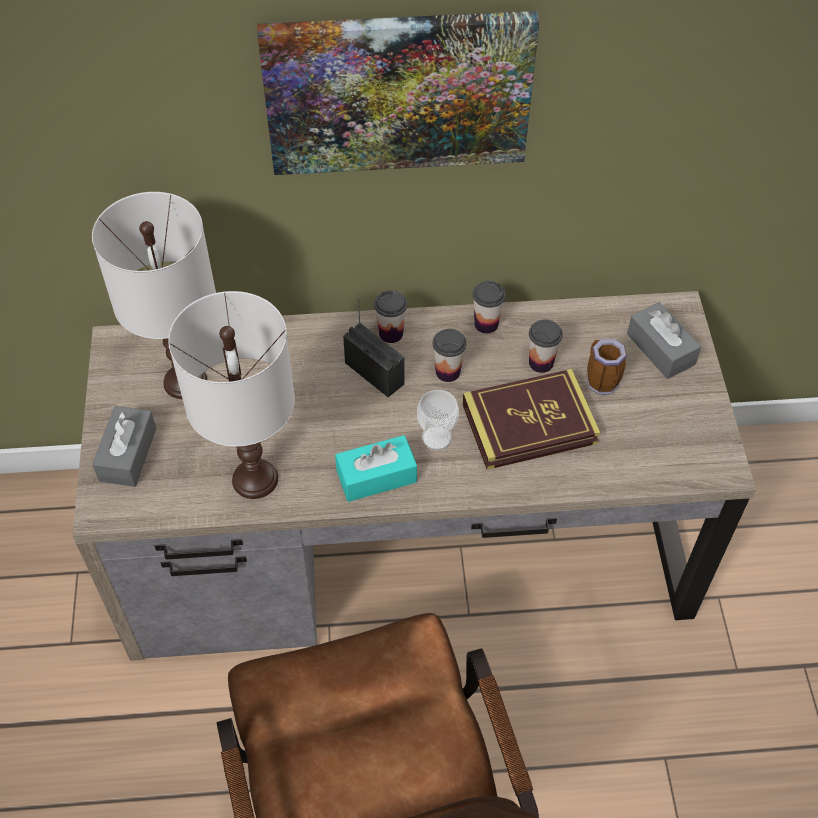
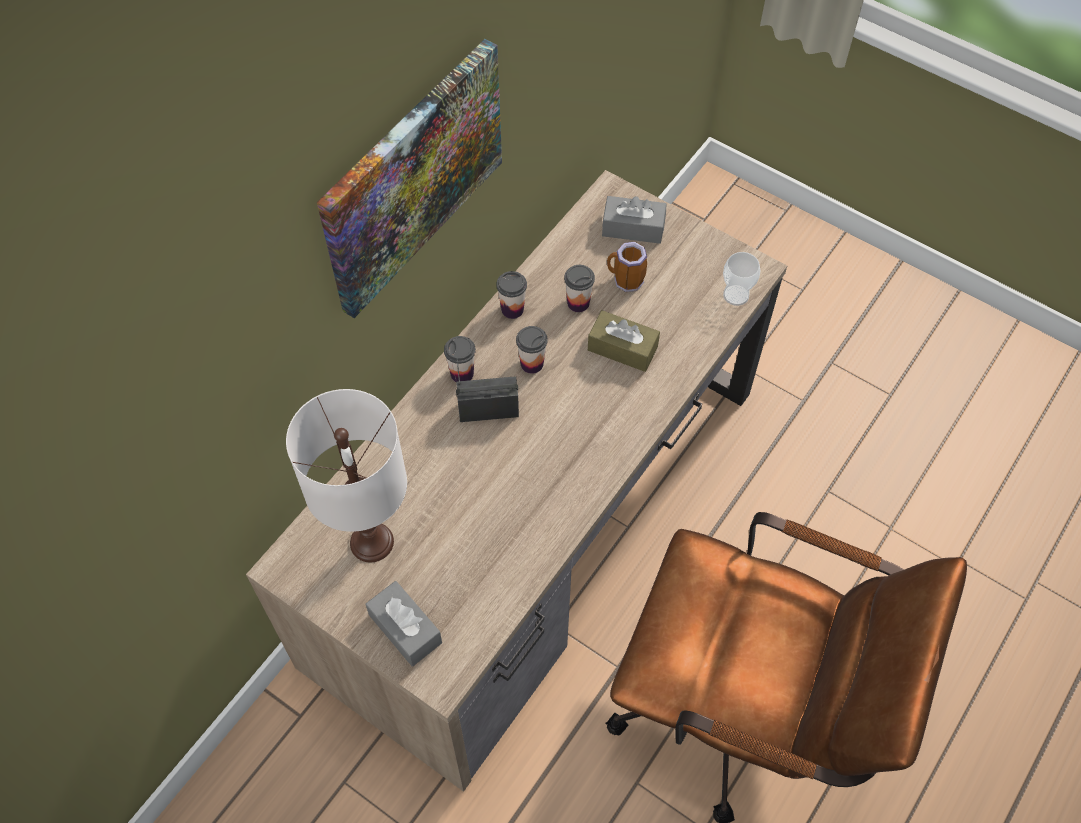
camera: 50 degrees left, 5 degrees up
(254, 478) = (510, 554): white table lamp -> none
(376, 477) = (581, 473): turquoise tissue box -> none
(436, 438) = (583, 412): cup -> cup (736, 295)
(529, 424) = (622, 348): book -> brown tissue box

